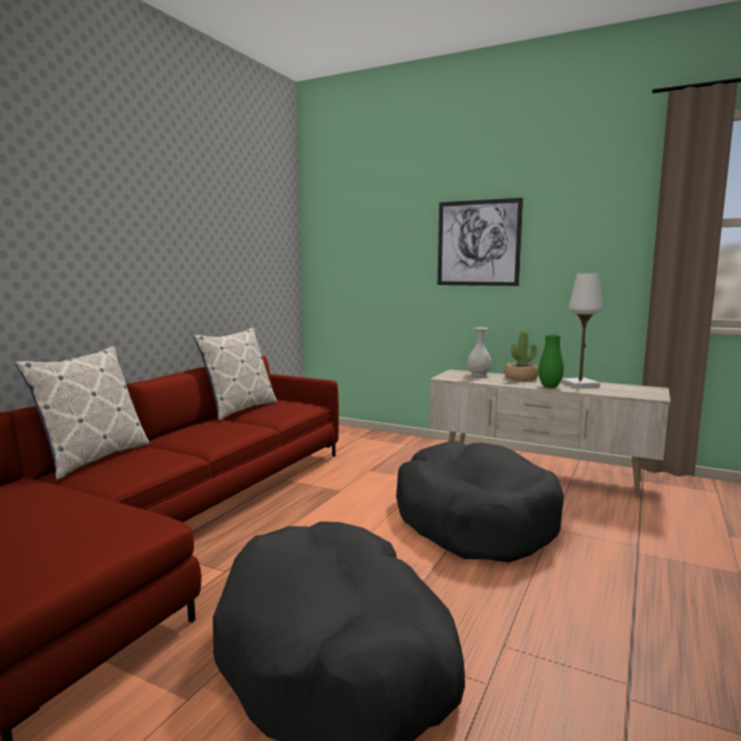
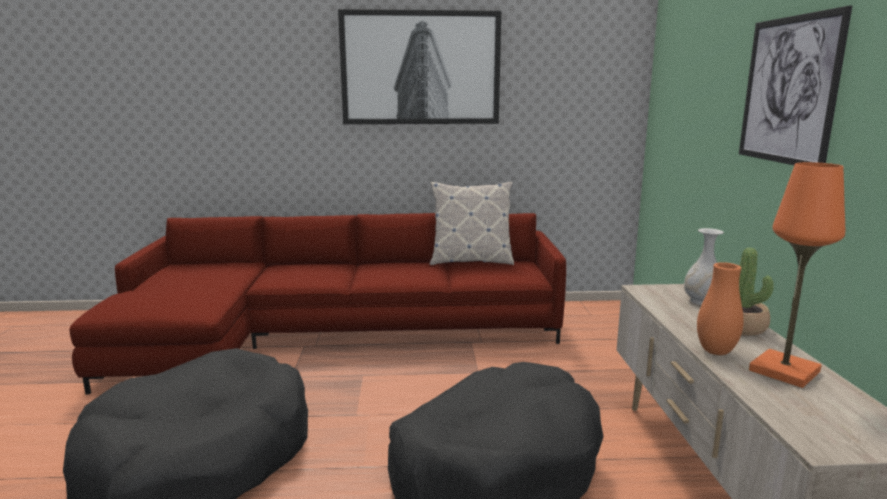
camera: 60 degrees right, 5 degrees up
(93, 458) = (306, 263): pillow -> none
(155, 215) = (421, 68): none -> picture
(550, 387) = (716, 352): green vase -> orange vase
(580, 385) = (784, 371): white table lamp -> orange table lamp

